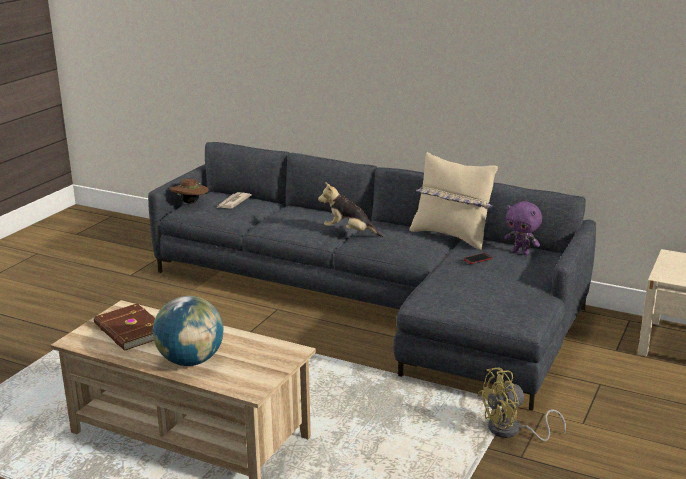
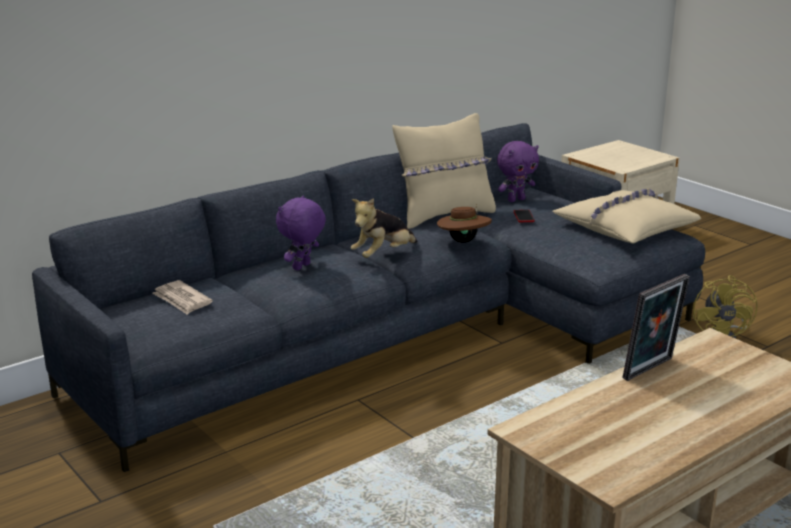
camera: 65 degrees left, 0 degrees up
(129, 331) = (602, 434): brown book -> none
(190, 202) = (135, 329): brown hat -> brown hat (463, 241)
(191, 361) = (714, 403): globe -> none
(227, 335) = (651, 370): none -> picture frame
(306, 217) = (302, 267): none -> purple plush toy
(507, 299) = (624, 228): none -> beige pillow

